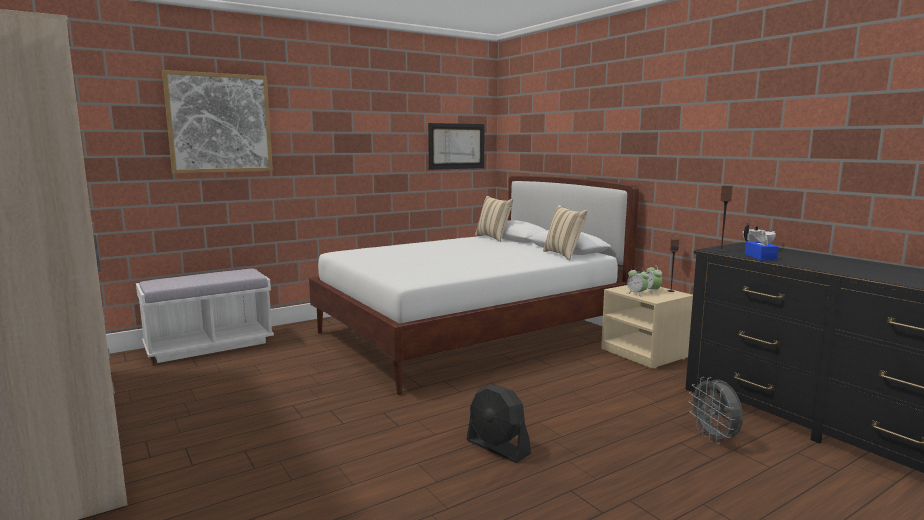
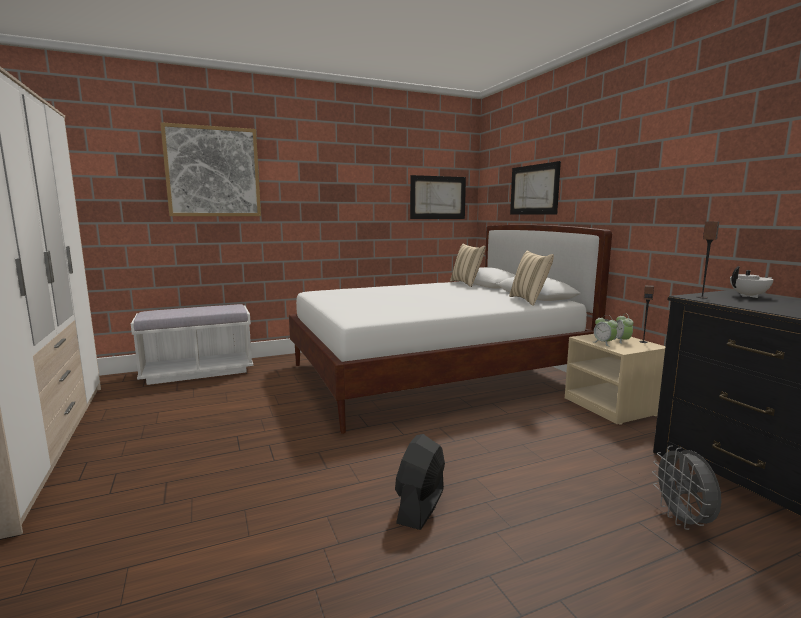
camera: 10 degrees right, 0 degrees up
(498, 448) = (421, 506): black fan -> black fan turned 60 degrees clockwise
(559, 141) = (534, 189): none -> picture
(760, 257) = (752, 305): blue tissue box -> none

